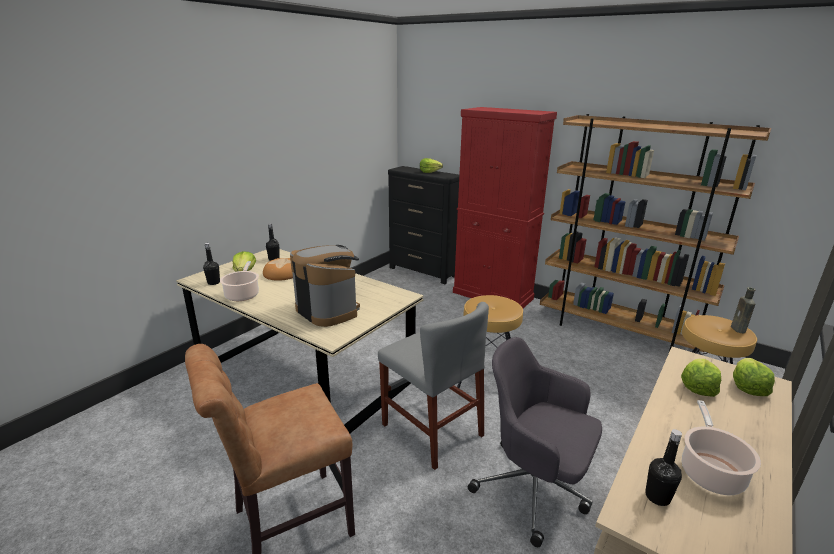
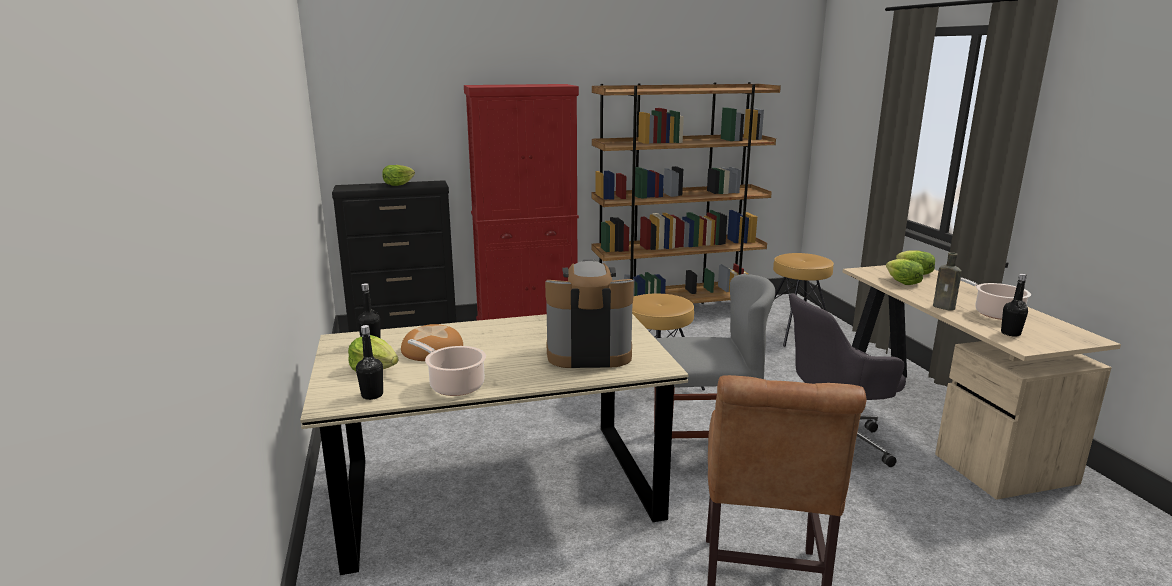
camera: 50 degrees left, 5 degrees down
(738, 330) = (813, 256): brown bottle -> brown bottle (945, 307)

